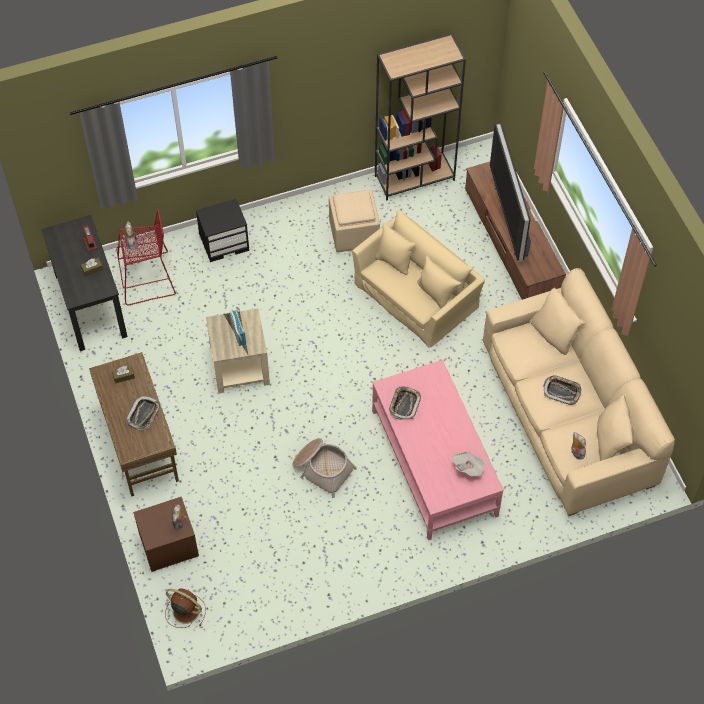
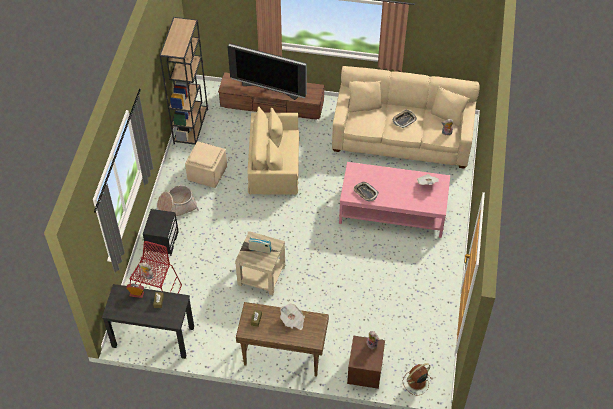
camera: 60 degrees left, 5 degrees down
(144, 414) = (293, 321): tray -> newspaper
(322, 469) = (362, 266): basket -> basket (177, 207)
(416, 295) = (274, 165): beige armchair -> beige armchair turned 75 degrees counterclockwise

